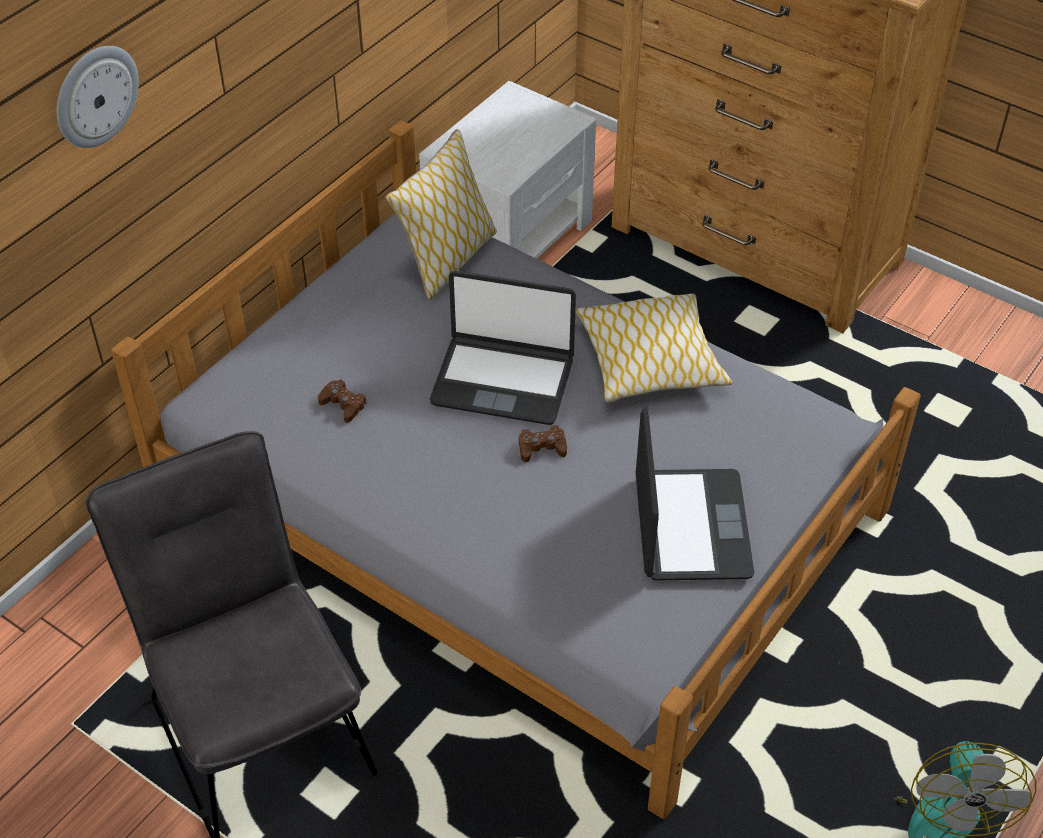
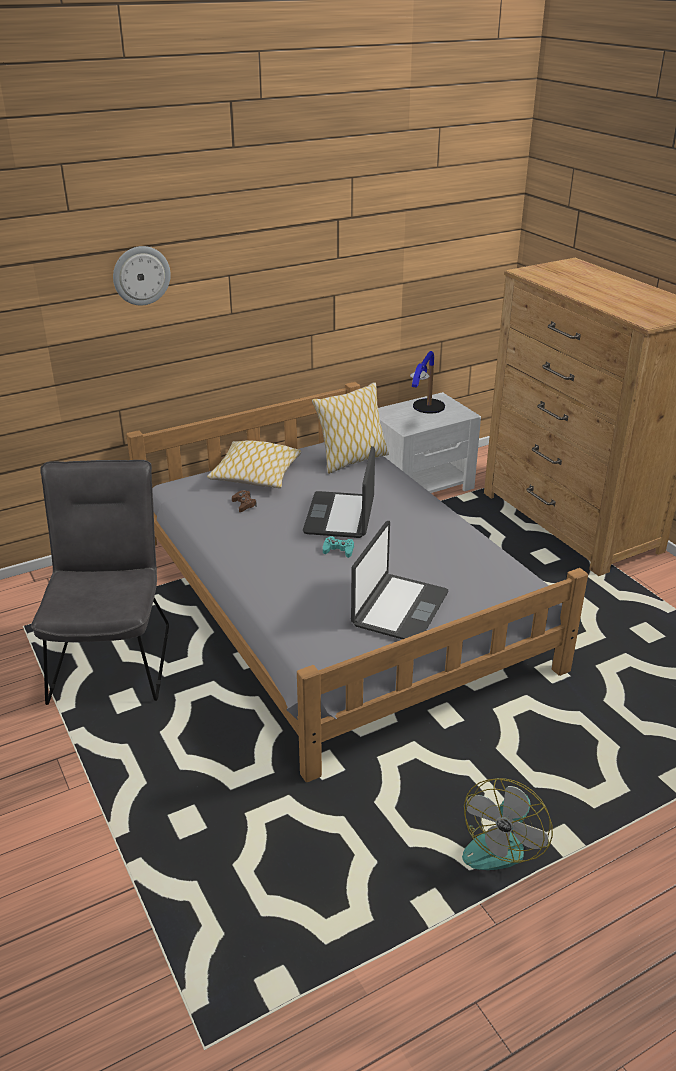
camera: 25 degrees right, 15 degrees down
(503, 380) = (340, 516): laptop -> laptop turned 60 degrees clockwise
(511, 137) = (424, 414): none -> table lamp
(542, 448) = (338, 550): brown game controller -> turquoise game controller
(650, 361) = (435, 529): pillow -> pillow (256, 475)

